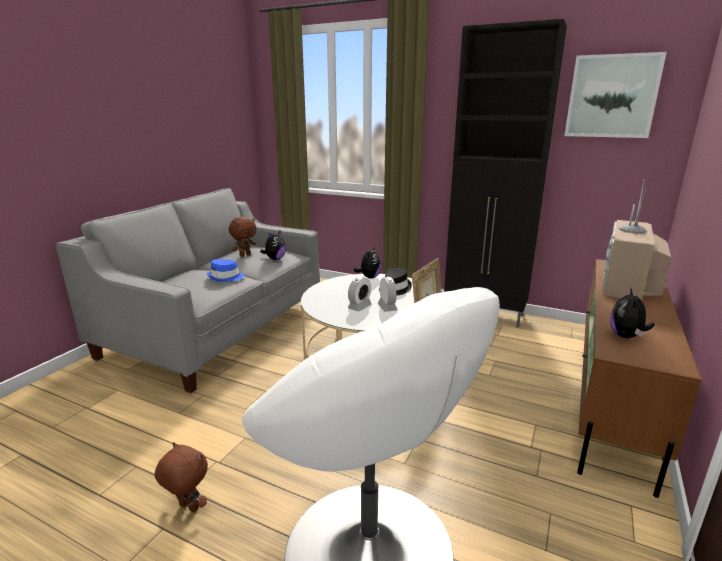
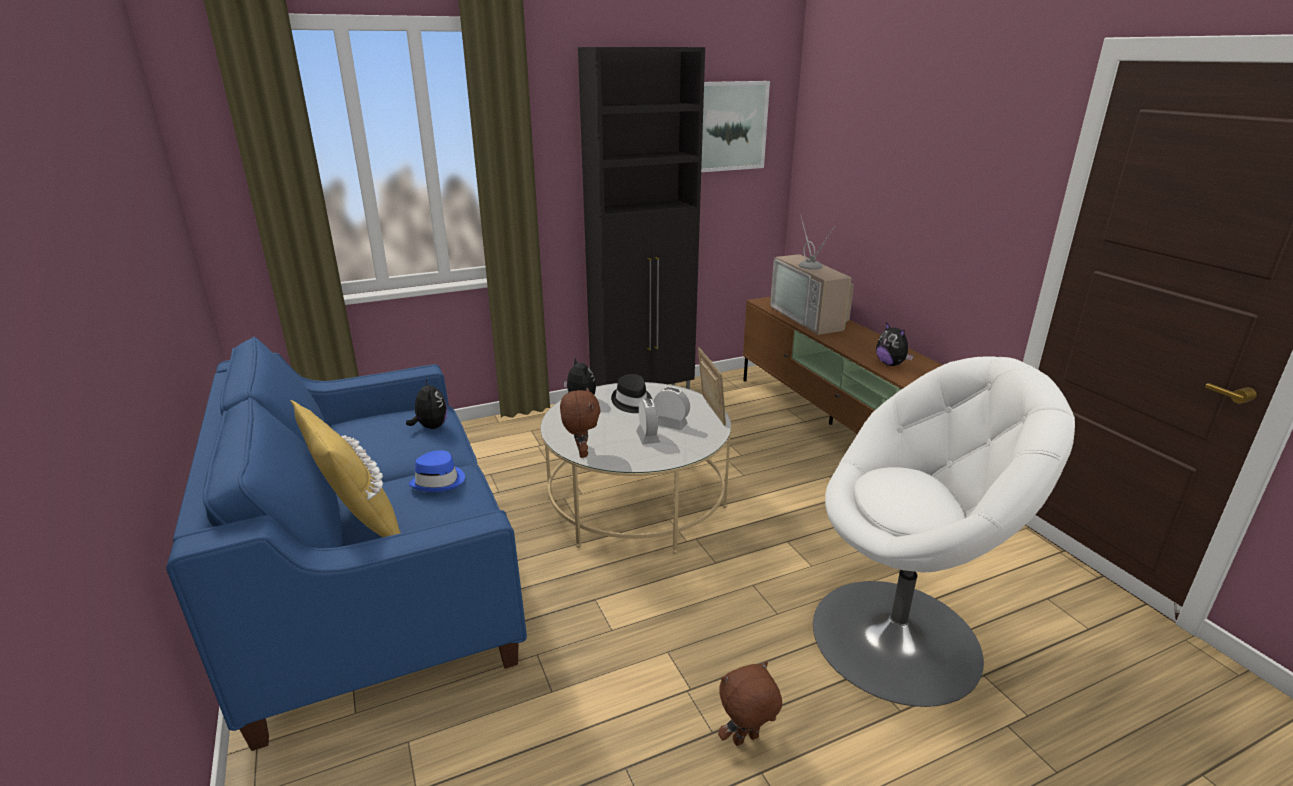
camera: 50 degrees left, 5 degrees up
(173, 279) = (358, 525): none -> yellow pillow
(217, 329) = (376, 581): grey sofa -> blue sofa
(245, 255) = (373, 441): brown plush toy -> brown plush toy (581, 453)

